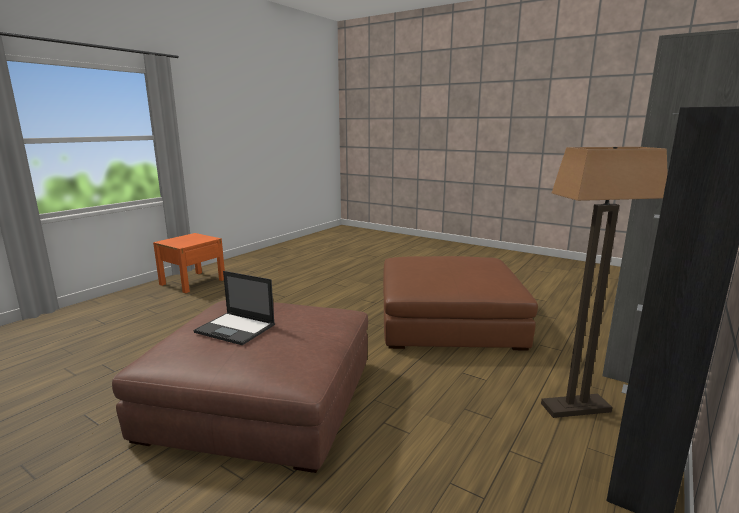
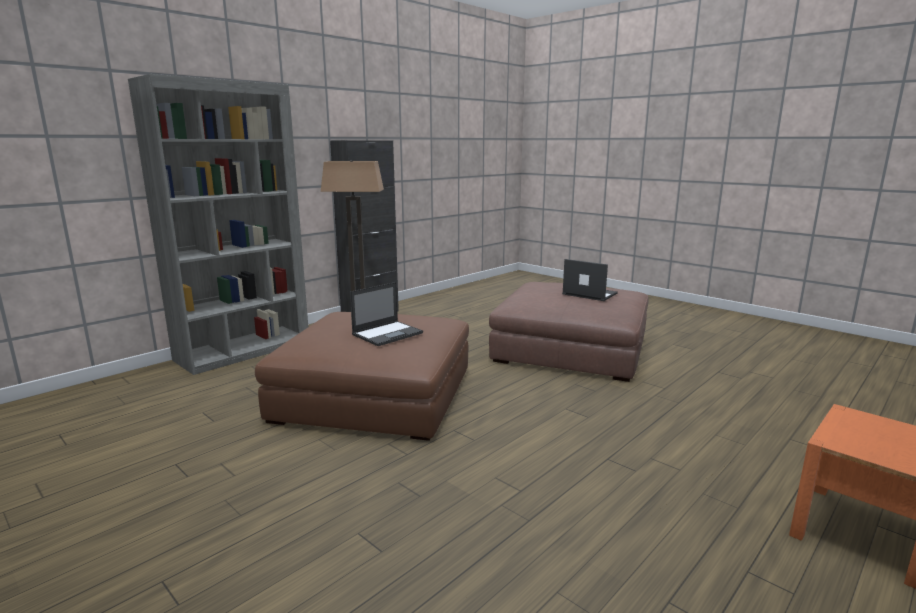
camera: 170 degrees left, 0 degrees up
(434, 265) = (388, 333): none -> laptop

